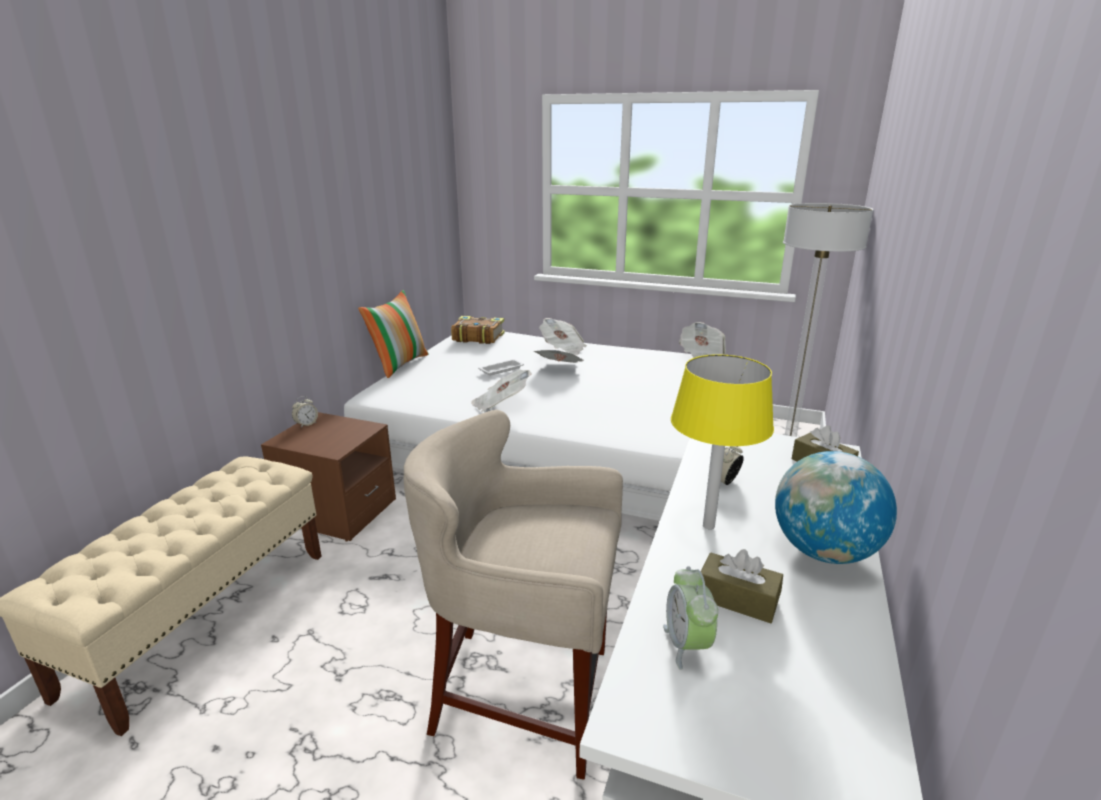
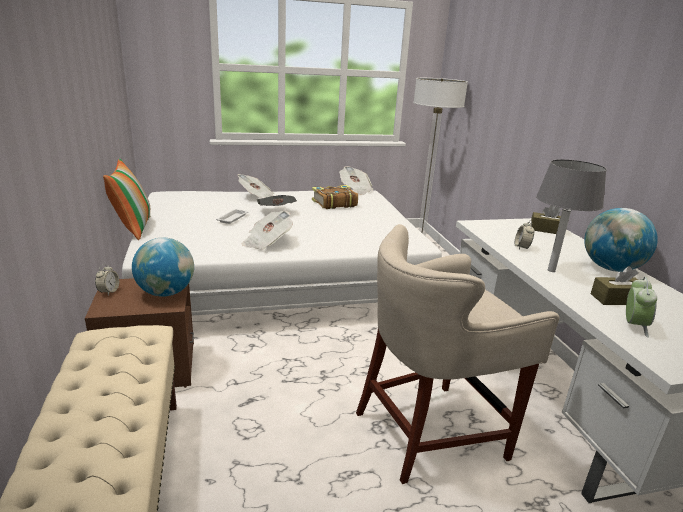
camera: 35 degrees left, 0 degrees up
(346, 437) = (166, 293): none -> globe
(477, 337) = (178, 197): book -> book (333, 203)
(687, 645) = (633, 326): alarm clock -> alarm clock turned 120 degrees counterclockwise
(708, 526) = (551, 270): yellow table lamp -> grey table lamp

